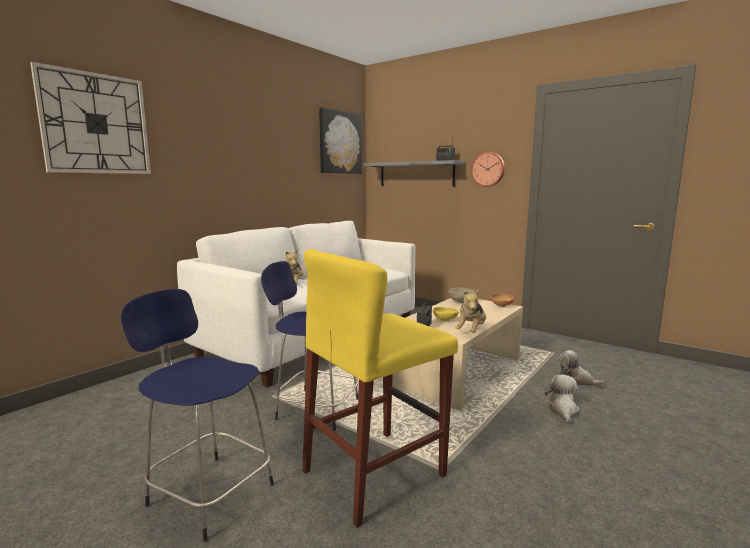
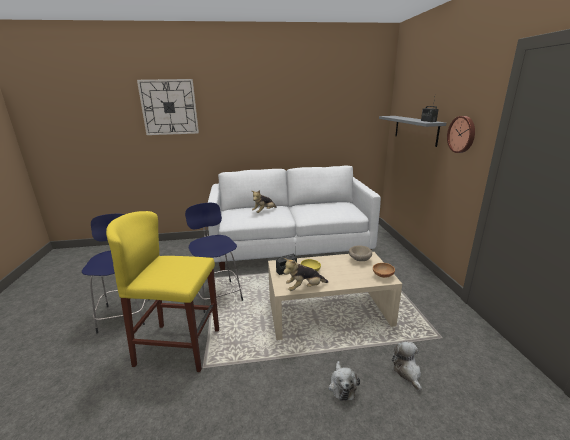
camera: 45 degrees right, 10 degrees up
(340, 143) = (359, 99): picture -> none
(563, 410) = (342, 386): plush toy -> plush toy turned 120 degrees clockwise

